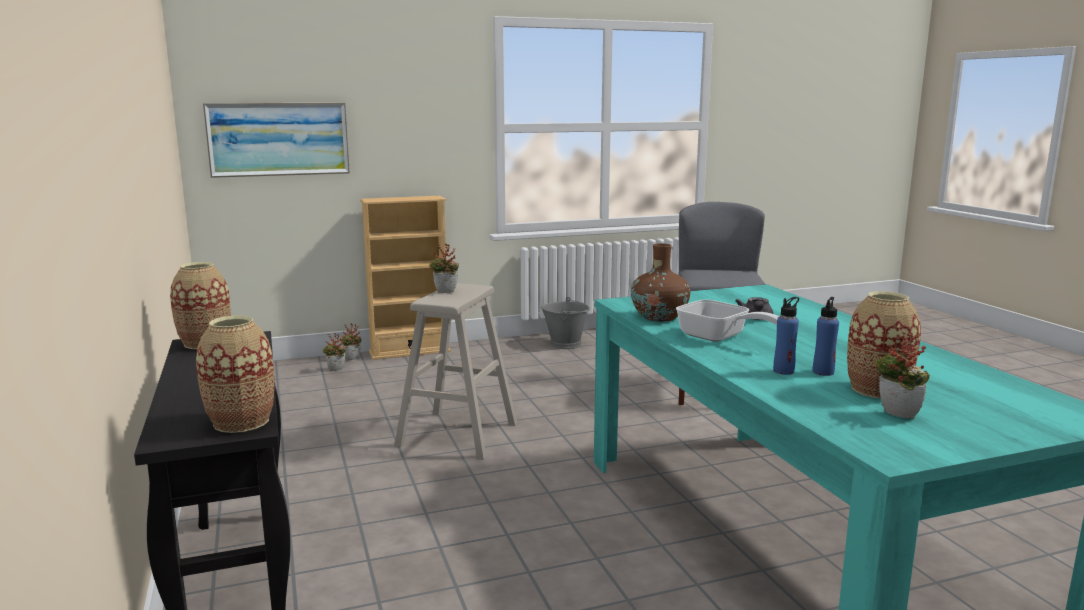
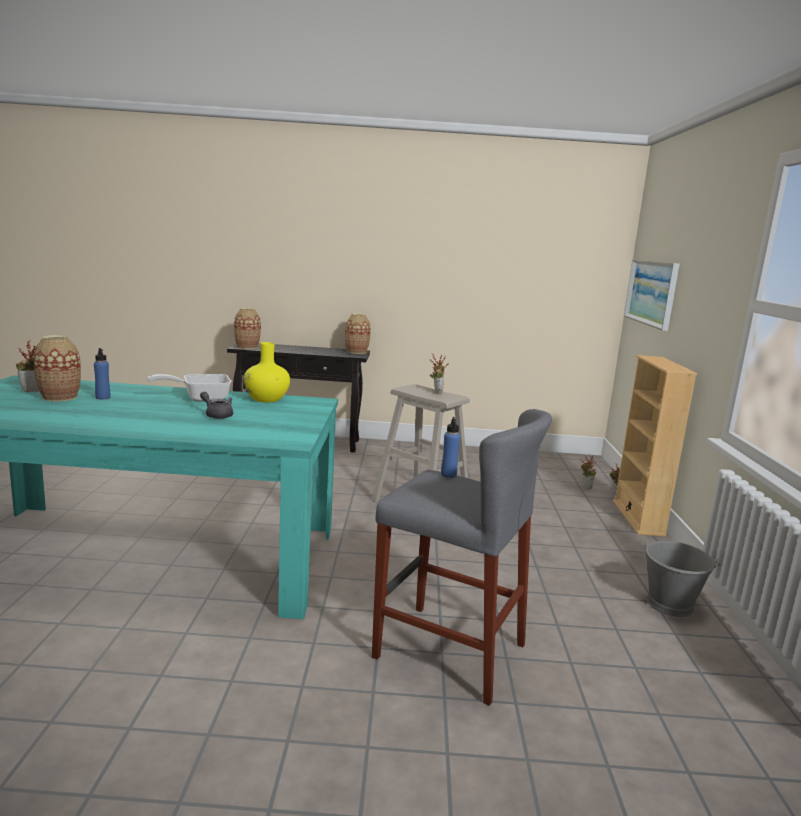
camera: 110 degrees right, 0 degrees up
(659, 317) = (266, 399): brown vase -> yellow vase
(783, 371) = (123, 393): blue bottle -> blue bottle (448, 474)

